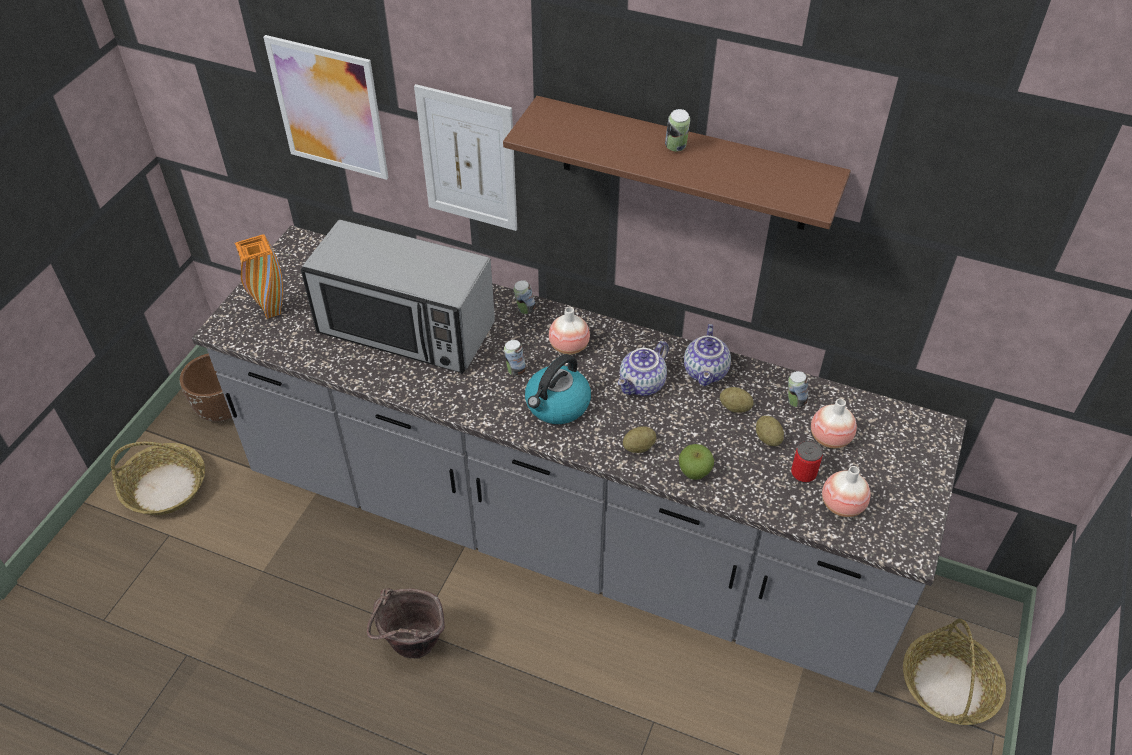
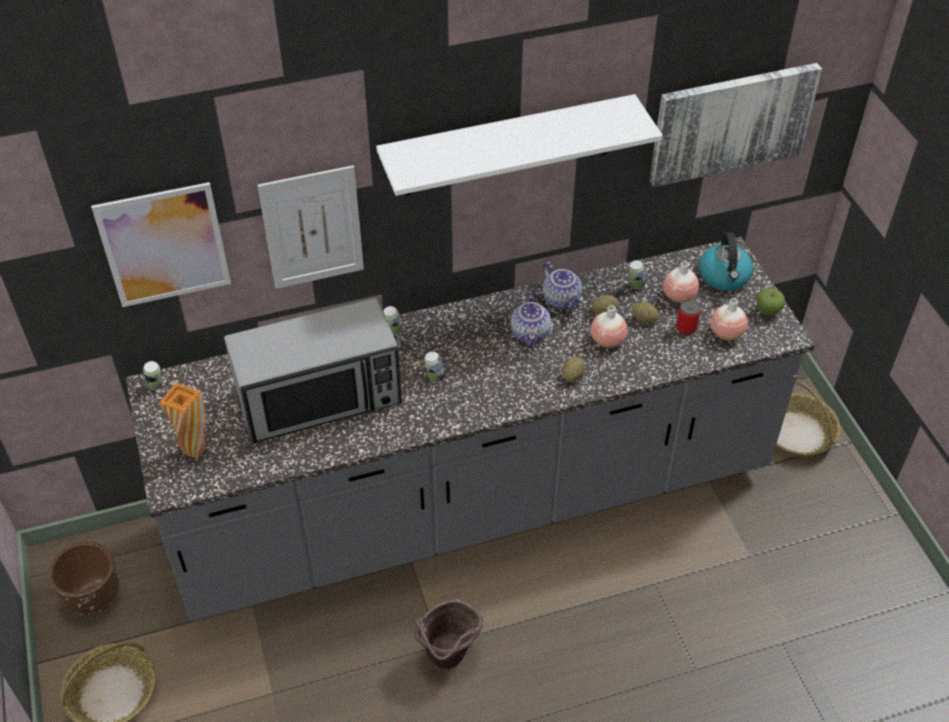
camera: 40 degrees left, 0 degrees up
(557, 405) = (490, 383): kettle -> kettle (724, 277)
(569, 346) = (454, 338): vase -> vase (607, 340)
(675, 148) = (516, 135): can -> can (155, 386)
(684, 164) = (507, 146): brown shelf -> white shelf
(694, 472) = (623, 370): apple -> apple (768, 311)
(980, 268) = (731, 122): none -> picture

